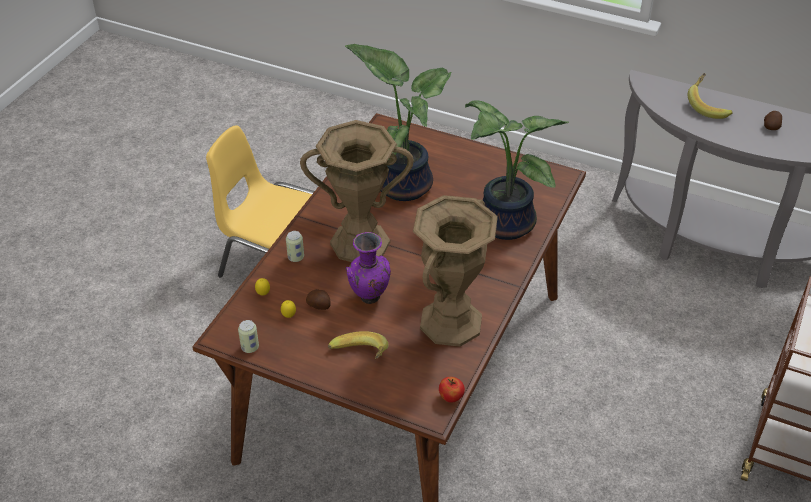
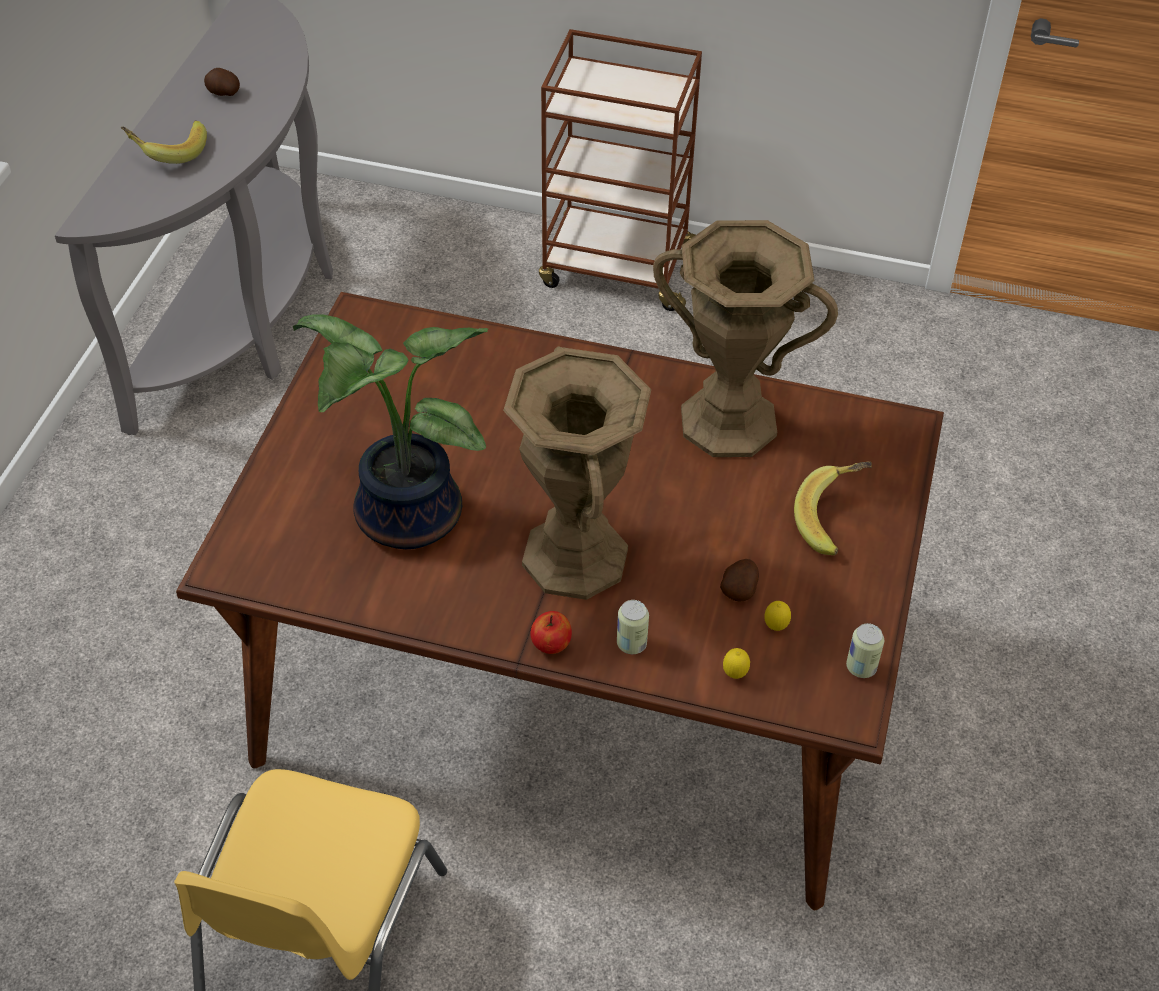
camera: 100 degrees left, 5 degrees up
(369, 299) = (705, 526): purple vase -> none
(451, 397) = (871, 409): apple -> apple (551, 645)
(501, 223) = (490, 380): potted plant -> none

